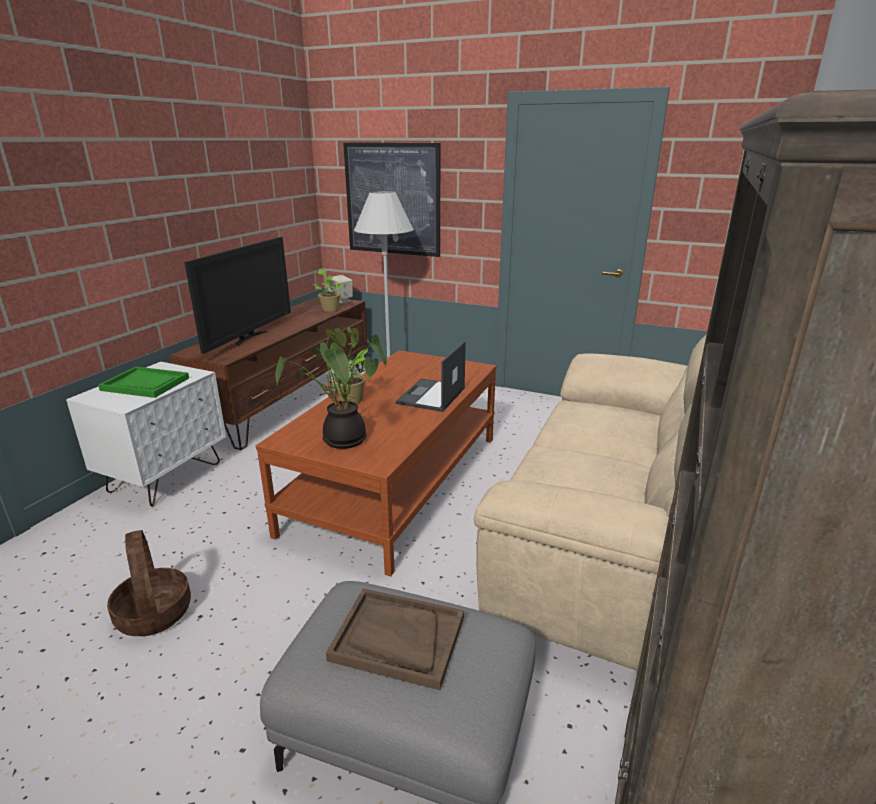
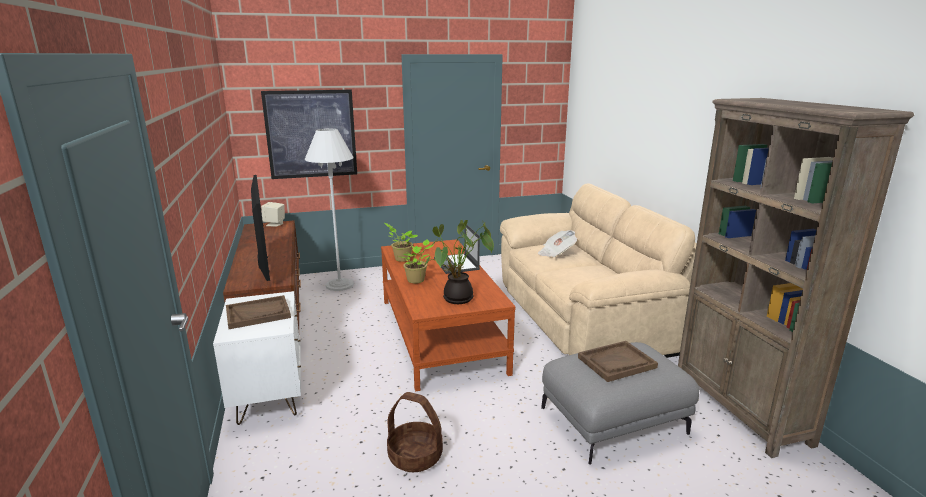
camera: 40 degrees left, 5 degrees down
(145, 384) = (258, 313): green tray -> brown tray
(330, 309) = (280, 231): potted plant -> potted plant (401, 259)
(602, 425) = (556, 253): none -> newspaper

